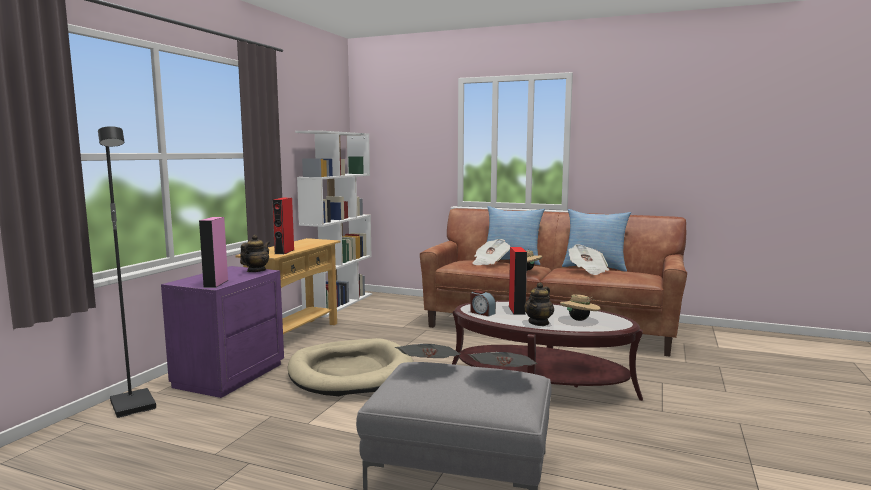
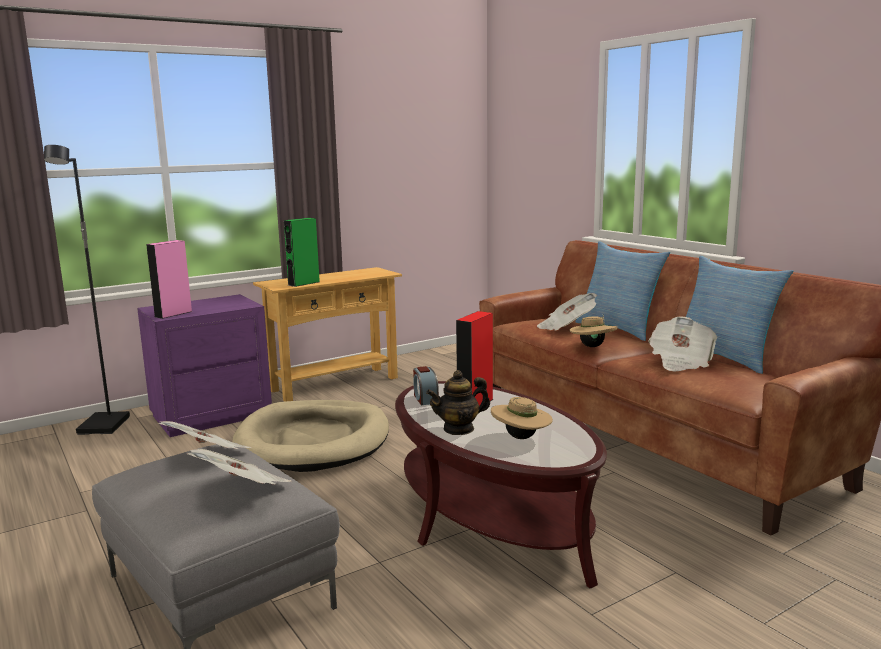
camera: 35 degrees right, 5 degrees up
(256, 271) = (241, 304): teapot -> none
(284, 252) = (304, 283): red speaker -> green speaker
(339, 303) = (440, 352): white bookcase -> none

